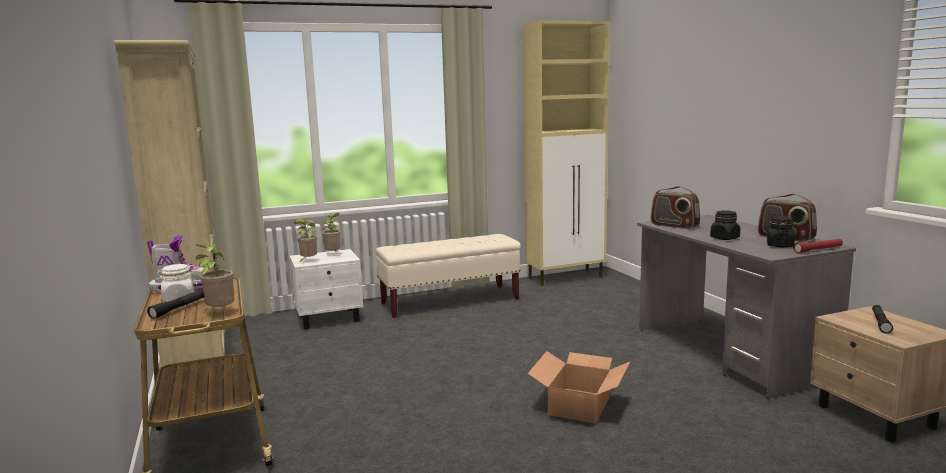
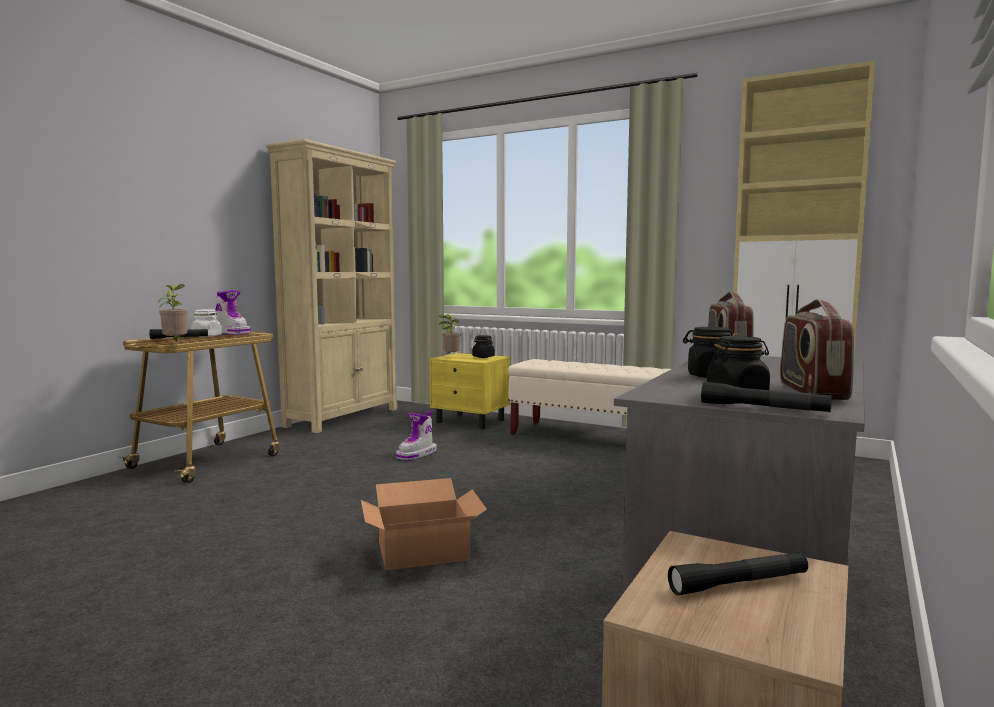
camera: 50 degrees right, 5 degrees down
(330, 318) = (471, 421): white nightstand -> yellow nightstand
(333, 254) = (483, 357): potted plant -> black jar
(378, 357) = (417, 454): none -> boot
(818, 250) = (763, 408): red flashlight -> black flashlight

